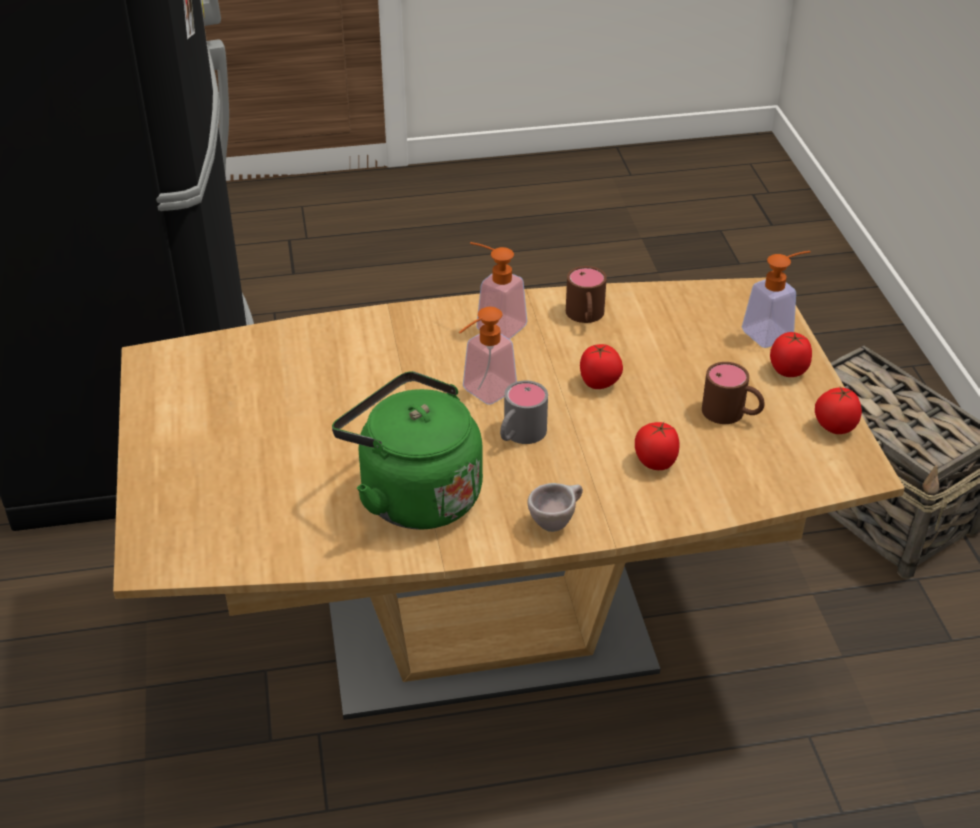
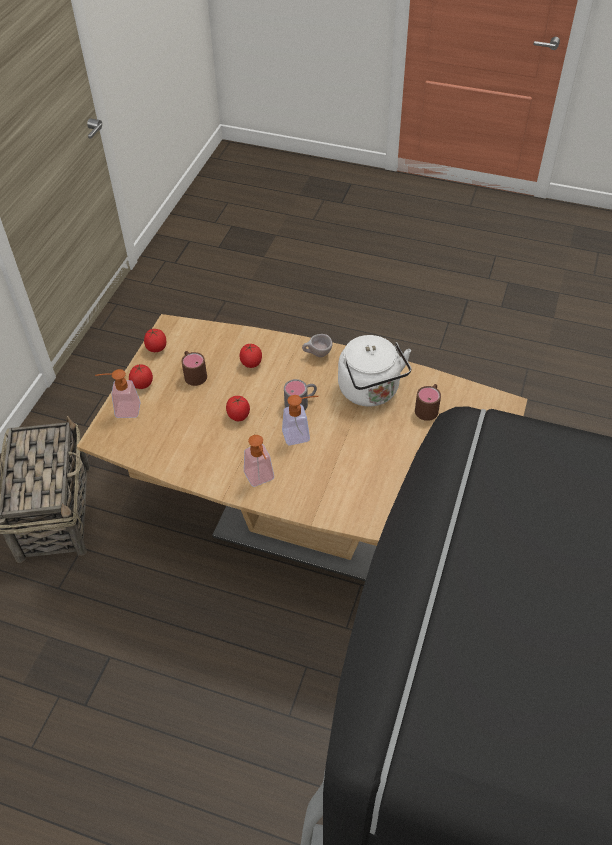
camera: 150 degrees left, 10 degrees up
(414, 494) = (371, 392): green kettle -> white kettle
(585, 317) = (207, 462): brown mug -> brown mug (428, 407)

